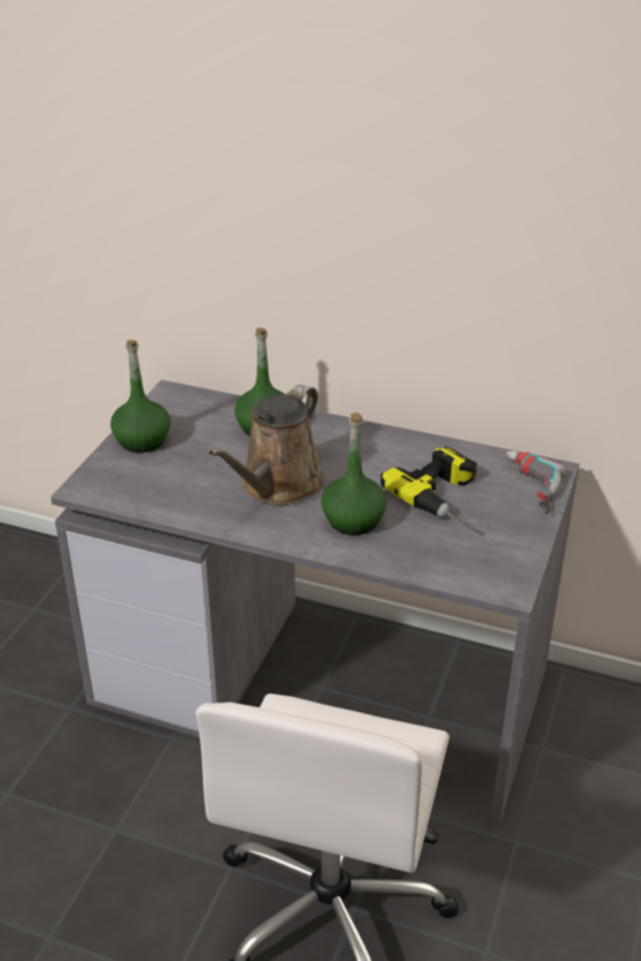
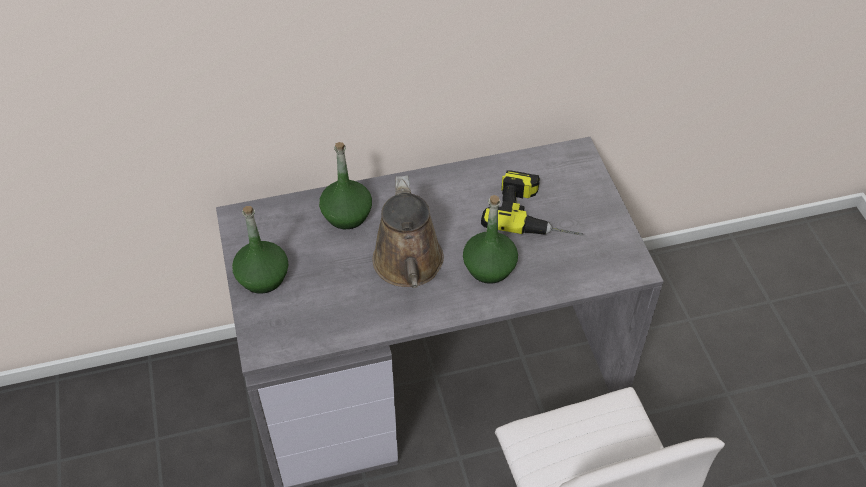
camera: 35 degrees left, 15 degrees up
(526, 487) = (575, 175): power drill -> none

